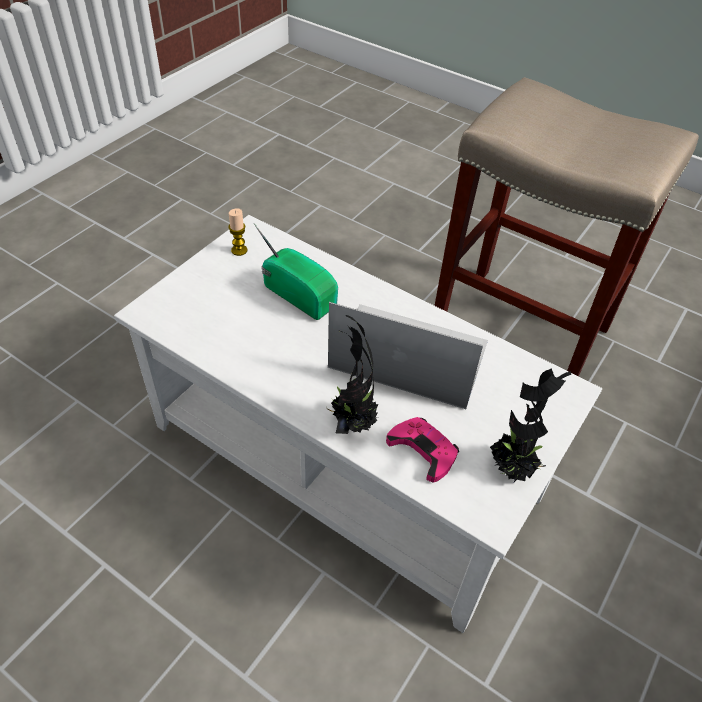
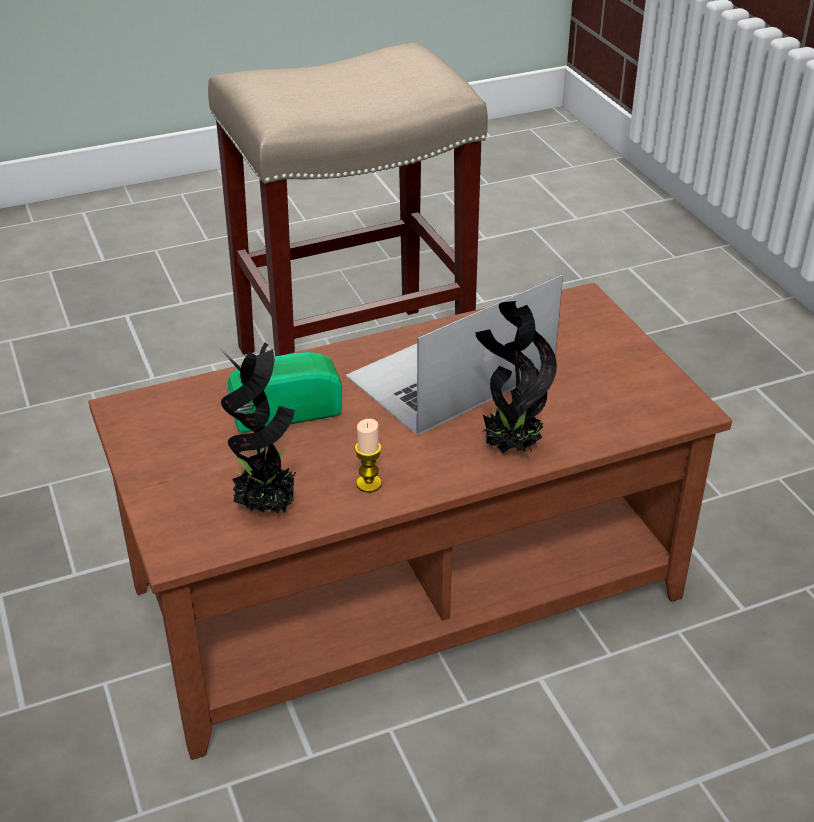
camera: 55 degrees left, 10 degrees down
(239, 250) = (151, 431): candle -> candle (369, 484)
(342, 462) = (407, 595): white coffee table -> brown coffee table
(423, 450) = (583, 416): pink game controller -> none
(512, 469) = (646, 373): potted plant -> potted plant (268, 507)

